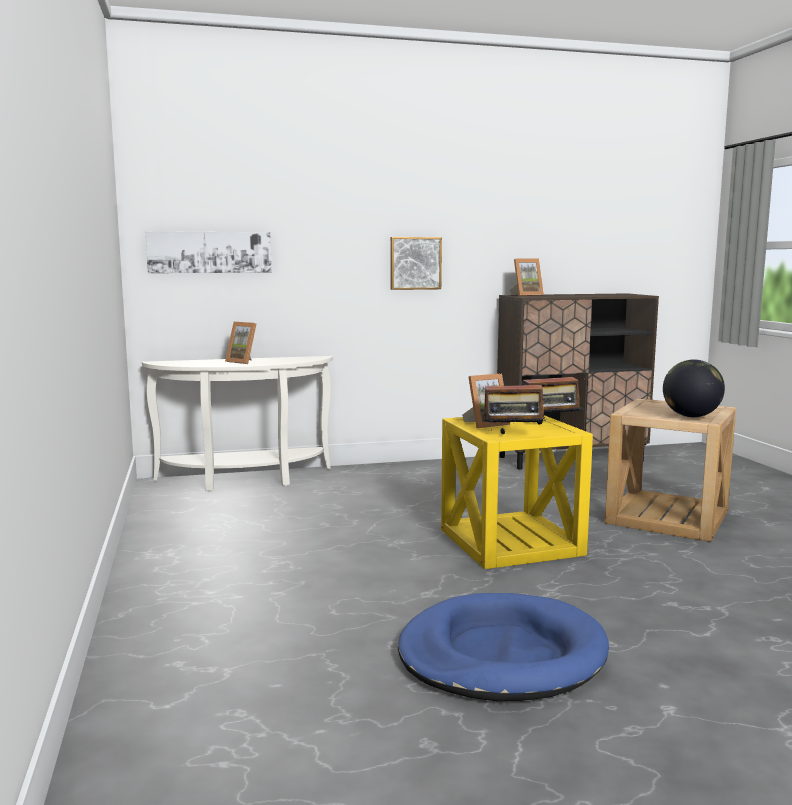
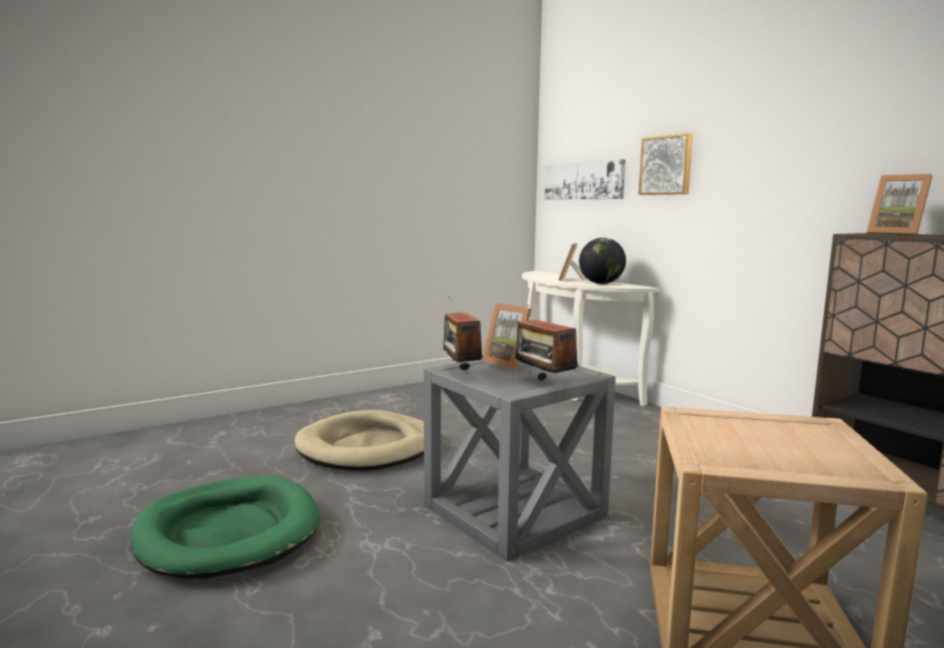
camera: 70 degrees right, 0 degrees up
(326, 578) = (368, 447): none -> beige dog bed
(415, 263) = (761, 187): picture -> picture (666, 165)
(501, 655) = (228, 532): blue dog bed -> green dog bed
(510, 542) = (514, 511): yellow side table -> grey side table
(691, 416) = (728, 451): globe -> globe (601, 283)

